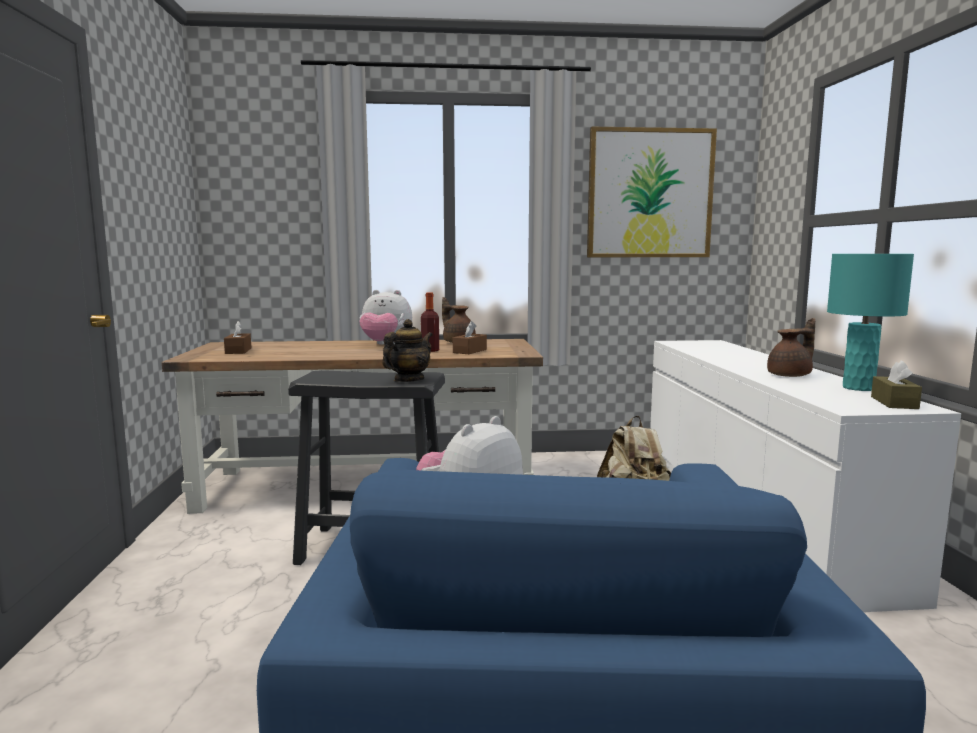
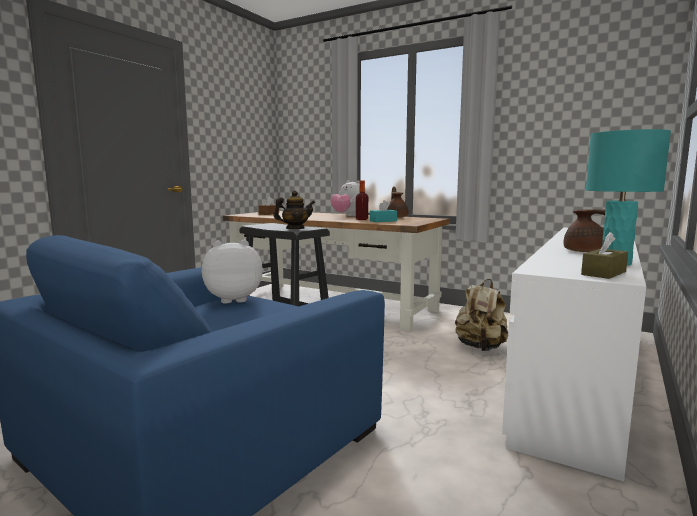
camera: 35 degrees right, 0 degrees up
(469, 351) = (383, 221): brown tissue box -> turquoise tissue box
(650, 194) = (568, 102): picture -> none

